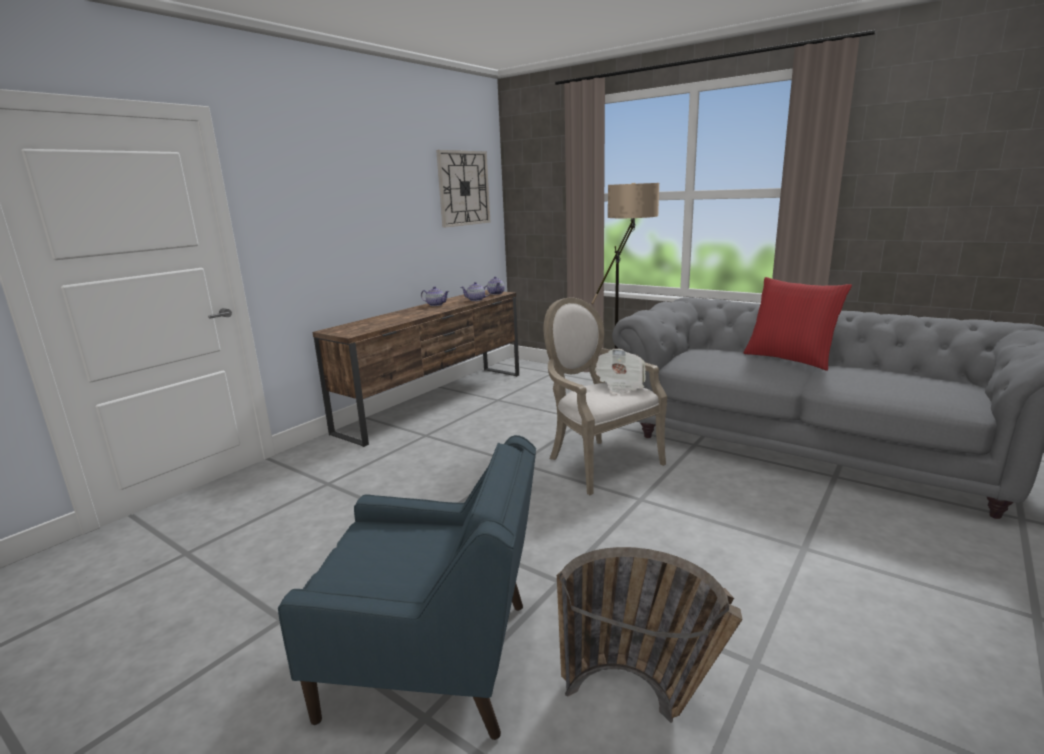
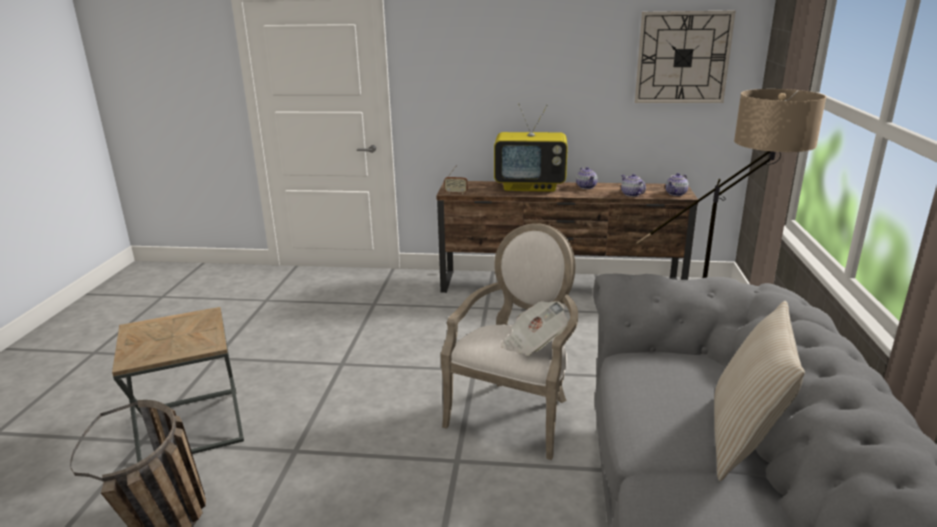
camera: 60 degrees right, 5 degrees up
(359, 332) = (456, 193): none -> radio
(399, 314) = (530, 186): none -> television
(435, 660) = (191, 426): blue armchair -> brown side table
(790, 359) = (744, 440): red pillow -> beige pillow

